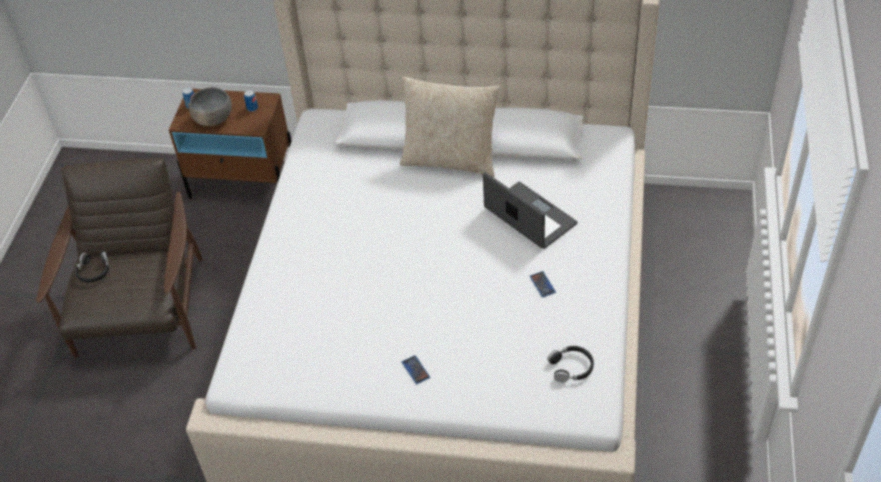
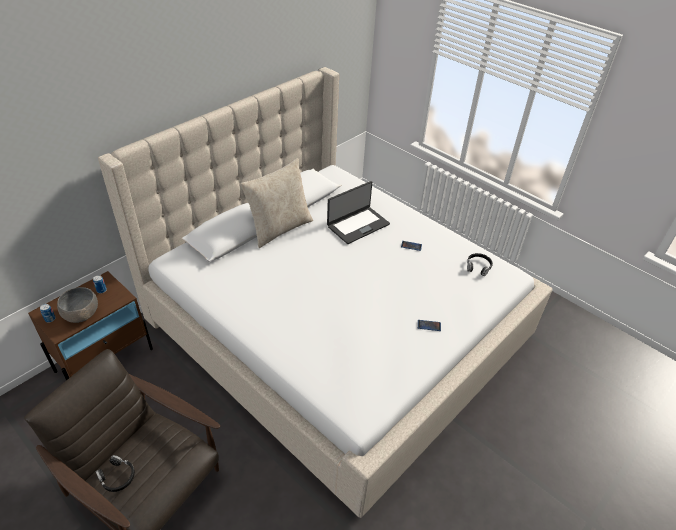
camera: 60 degrees left, 5 degrees down
(529, 217) = (357, 225): laptop -> laptop turned 150 degrees clockwise

